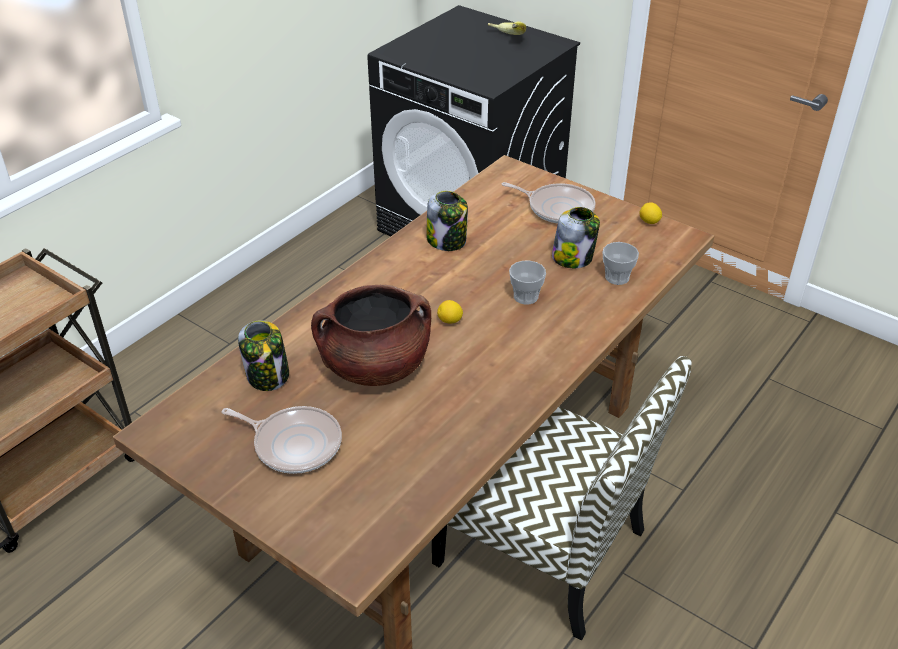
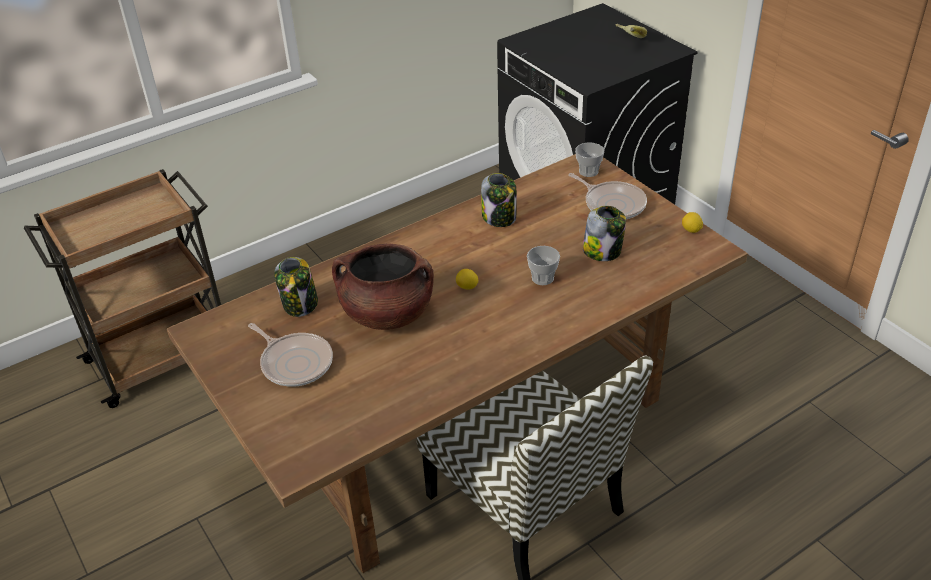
camera: 20 degrees right, 0 degrees up
(617, 277) = (633, 275): cup -> cup (588, 171)

